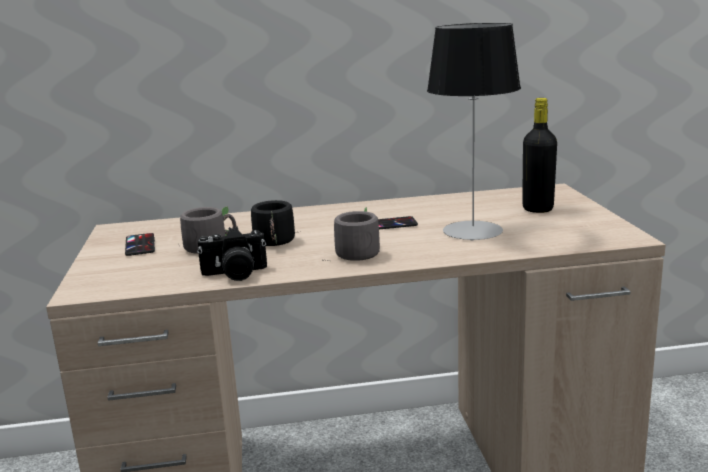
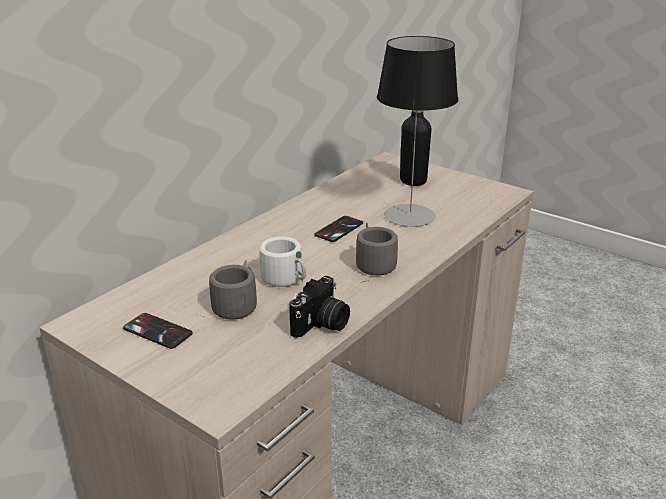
camera: 45 degrees left, 10 degrees up
(277, 242) = (287, 278): black mug -> white mug

